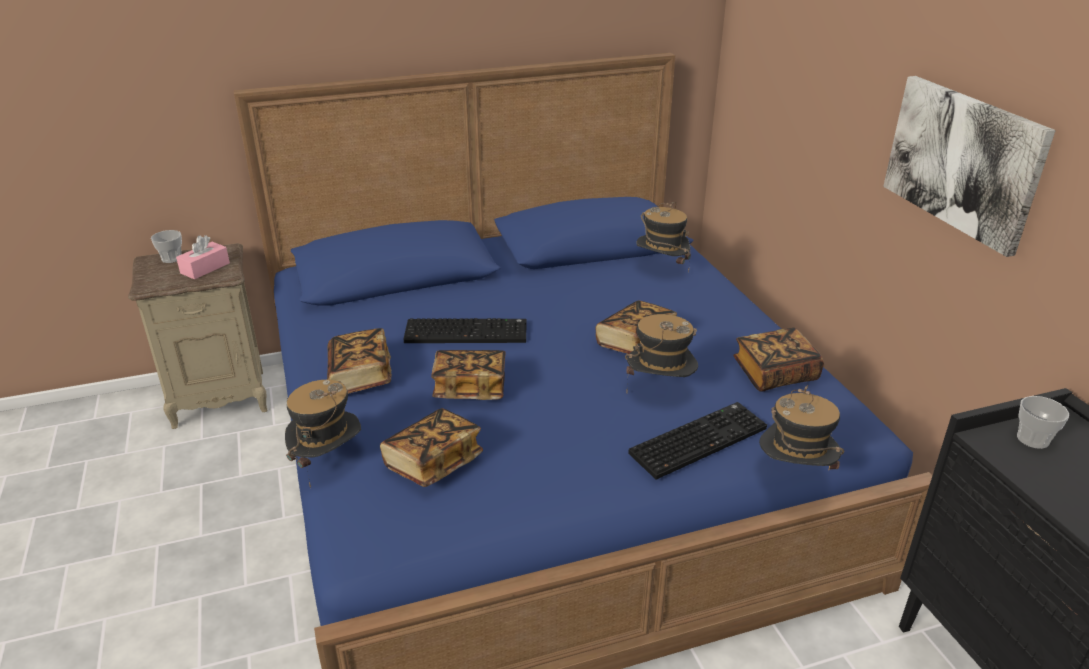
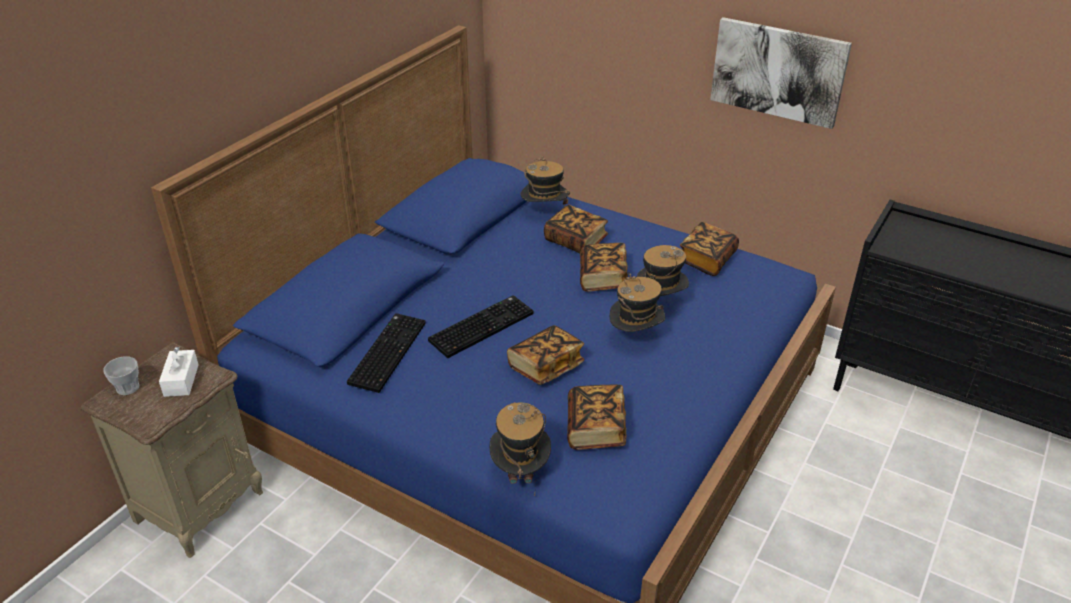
camera: 40 degrees left, 5 degrees up
(205, 268) = (181, 380): pink tissue box -> white tissue box
(360, 376) = (454, 400): book -> book (576, 241)
(698, 439) = (720, 325): keyboard -> keyboard (386, 352)
(794, 476) = (784, 321): hat -> hat (635, 338)
(1032, 439) = (901, 237): cup -> none

